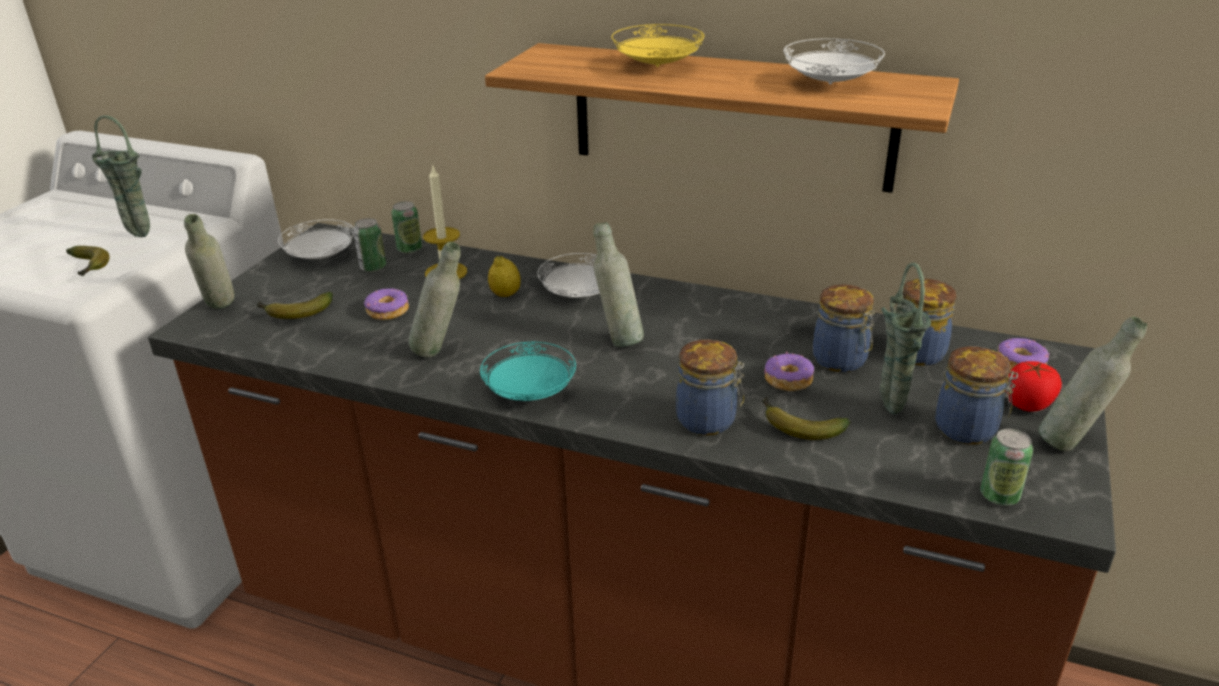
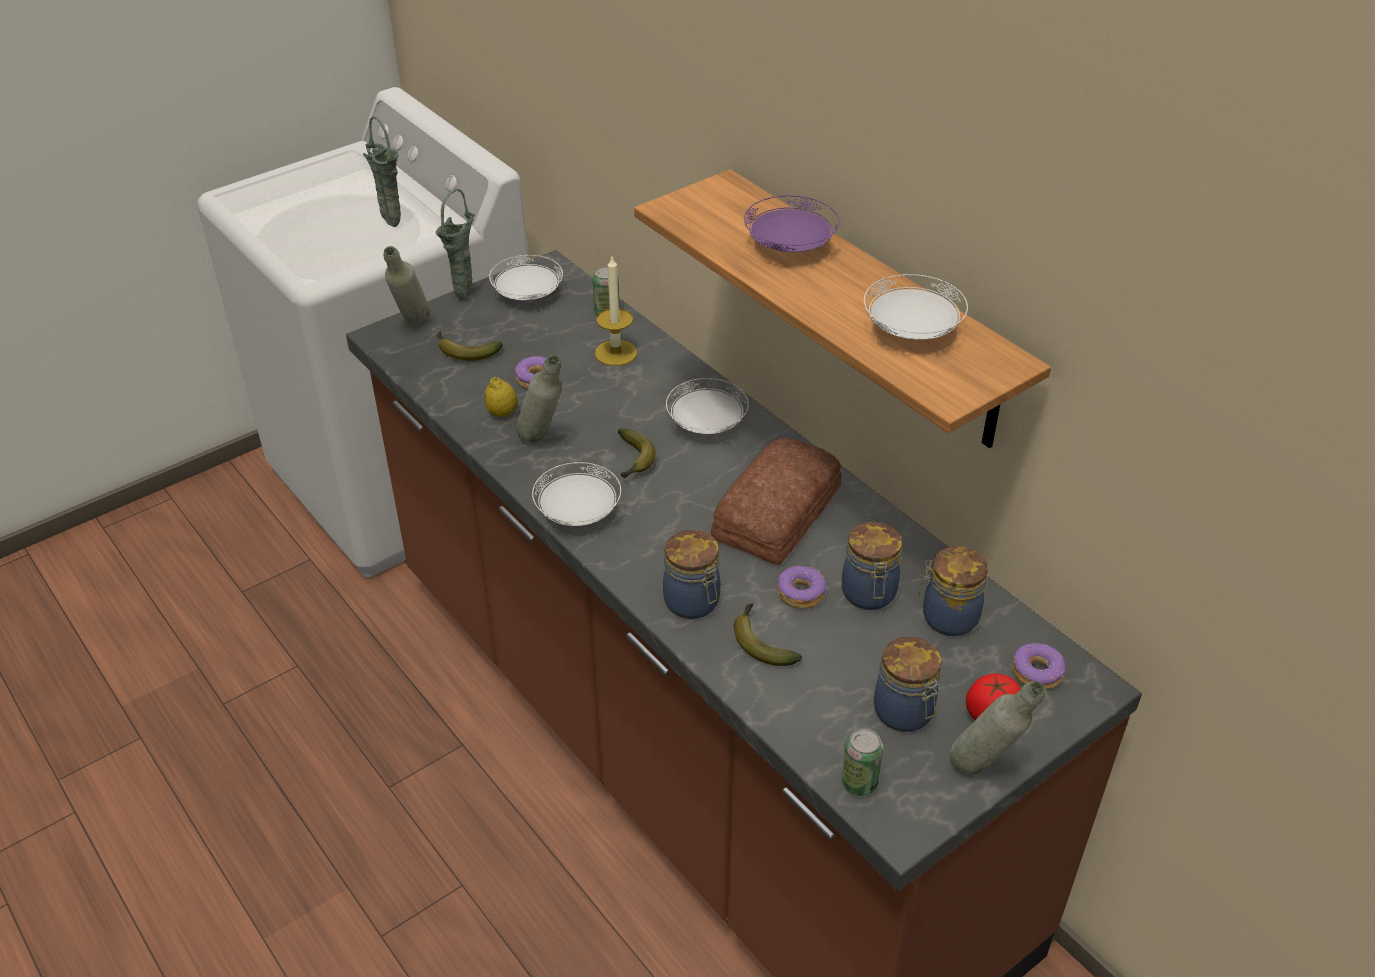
camera: 30 degrees right, 10 degrees up
(89, 267) = (335, 249): banana -> banana (633, 461)
(373, 267) = (561, 324): can -> none
(505, 295) = (644, 399): lemon -> lemon (502, 413)
(530, 393) = (578, 513): turquoise plate -> white plate
(618, 339) = (696, 488): grey bottle -> none
(657, 66) = (790, 246): yellow plate -> purple plate
(707, 332) = (780, 513): none -> bread
(888, 407) = (859, 660): green vase -> green vase (465, 295)

